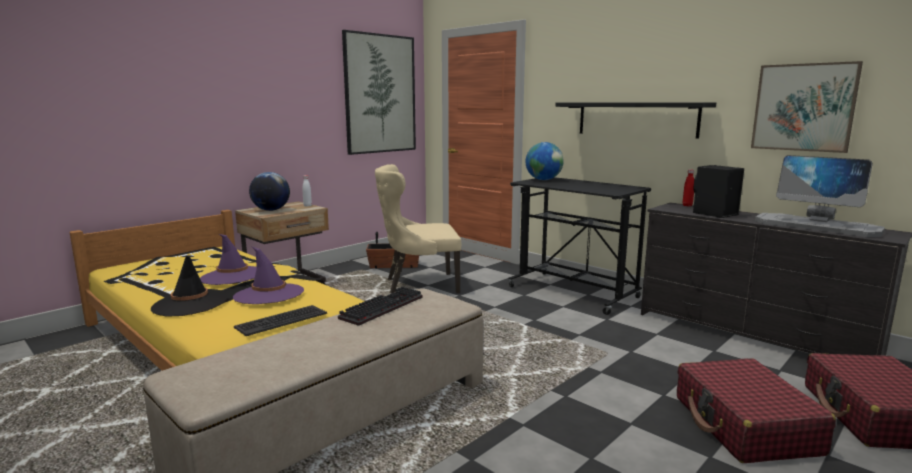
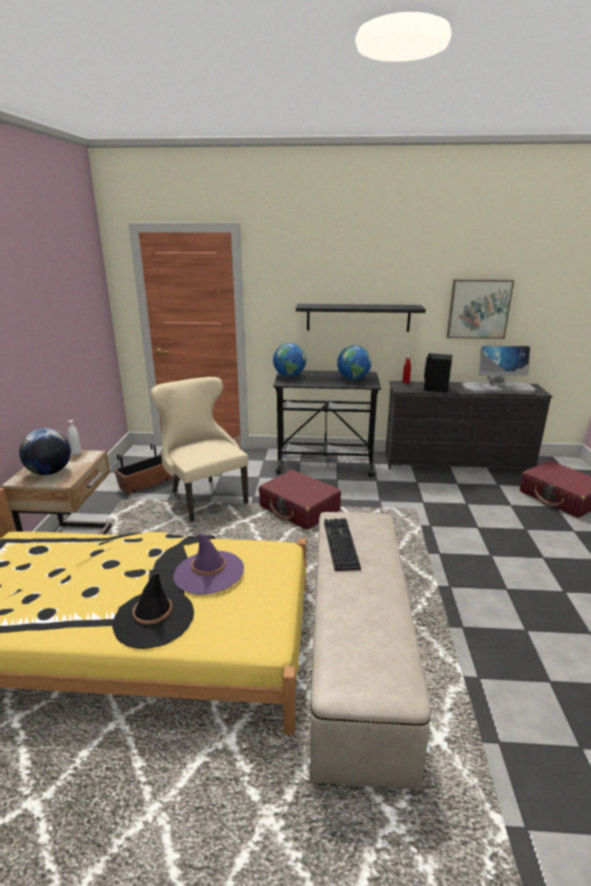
camera: 40 degrees left, 10 degrees up
(232, 276) = (126, 568): purple hat -> none
(281, 320) = (276, 593): keyboard -> none
(380, 94) = (82, 302): picture -> none
(418, 285) = (204, 497): beige chair -> beige chair turned 105 degrees clockwise
(605, 188) = (353, 379): none -> globe
(745, 425) = (530, 529): red suitcase -> red suitcase (299, 509)

